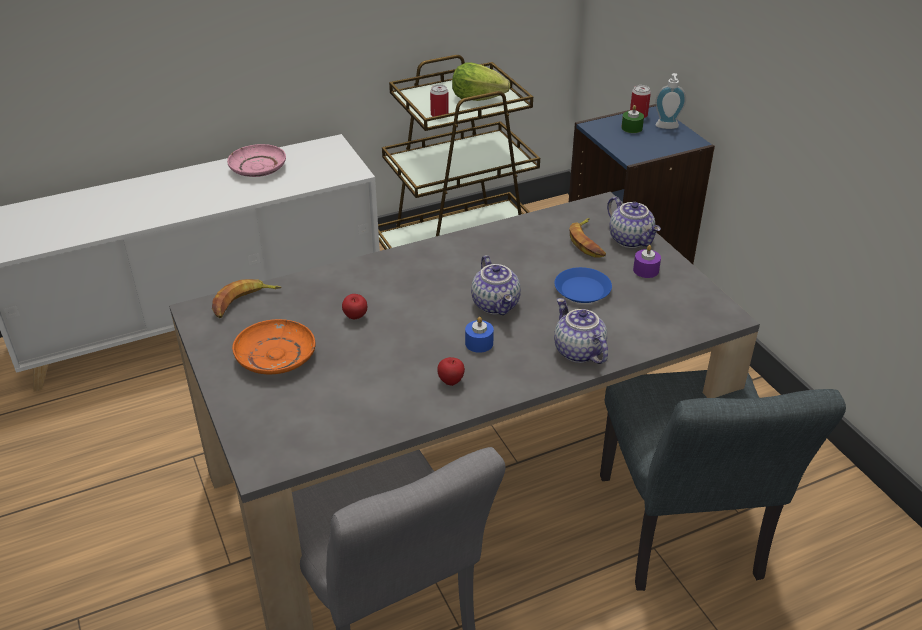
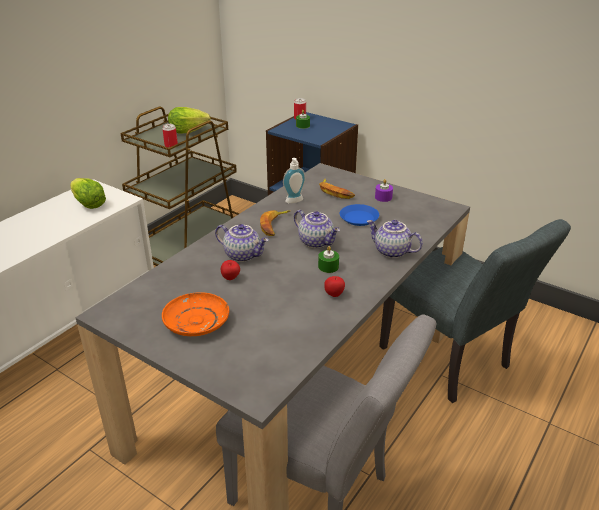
camera: 30 degrees left, 5 degrees down
(243, 302) = (136, 296): banana -> banana (274, 225)
(258, 168) = (46, 215): pink plate -> none
(310, 167) = (89, 204): none -> lettuce
(479, 343) = (328, 267): blue candle -> green candle
(631, 240) = (358, 184): teapot -> teapot (243, 255)
(667, 127) = (322, 121): soap dispenser -> soap dispenser (295, 201)

